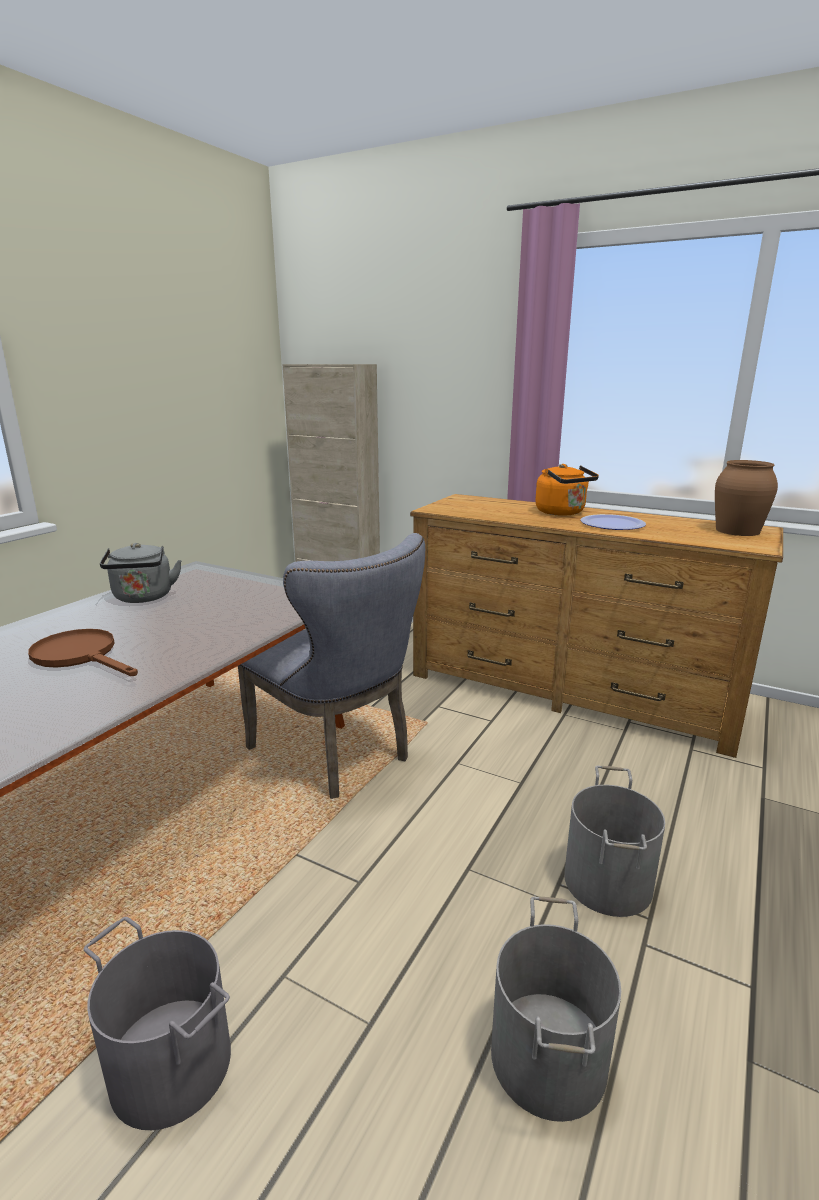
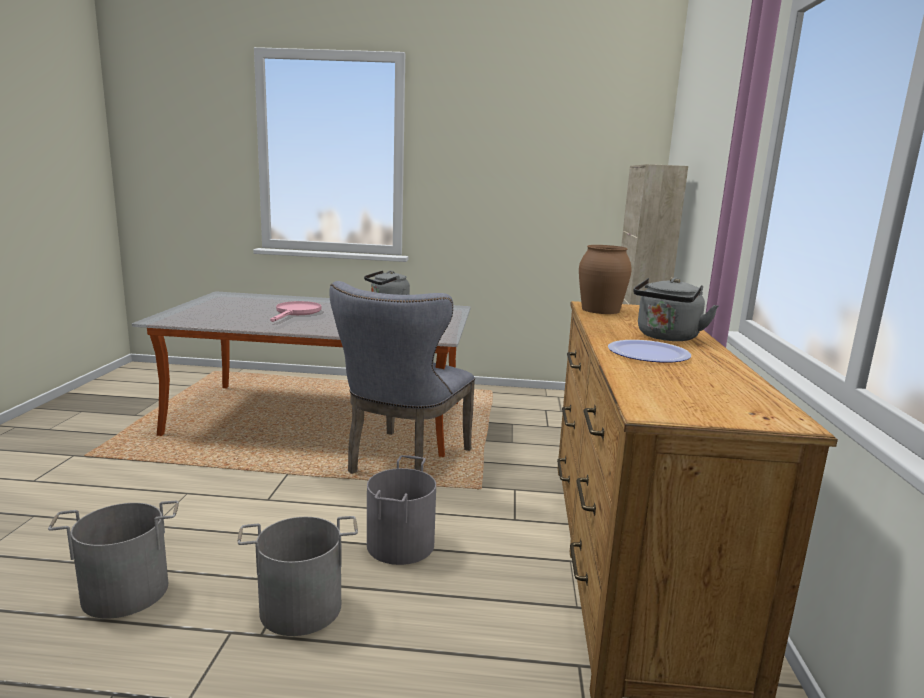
camera: 65 degrees right, 5 degrees down
(81, 656) = (296, 313): brown frying pan -> pink frying pan
(169, 1066) = (130, 479): grey bucket -> grey bucket (399, 544)
(562, 513) = (666, 337): orange kettle -> grey kettle
(737, 530) = (739, 406): brown vase -> brown vase (601, 310)

